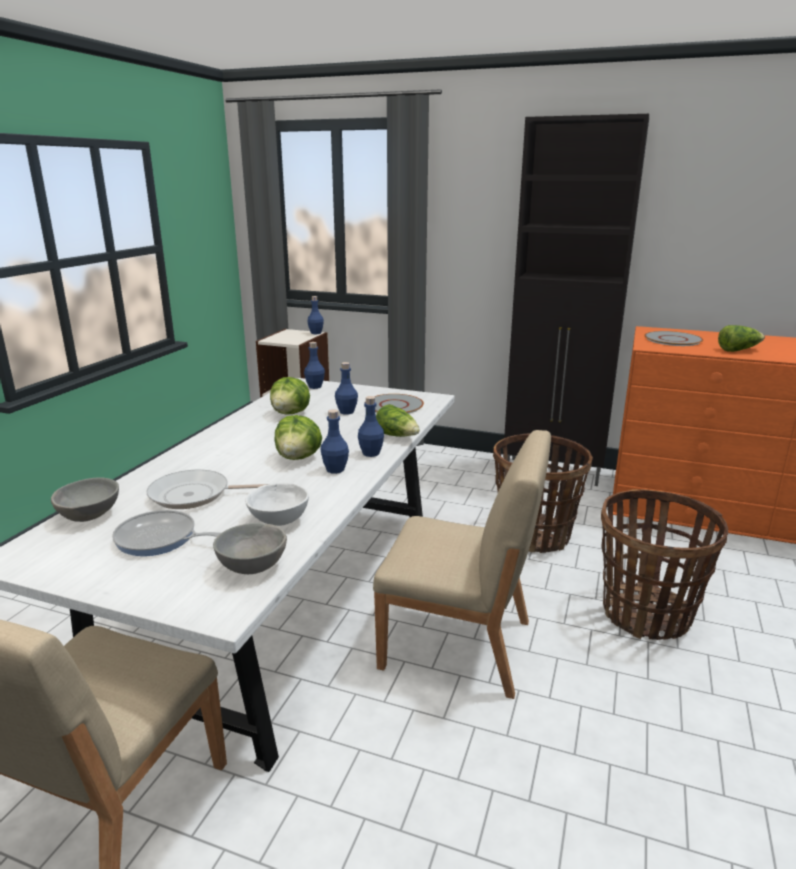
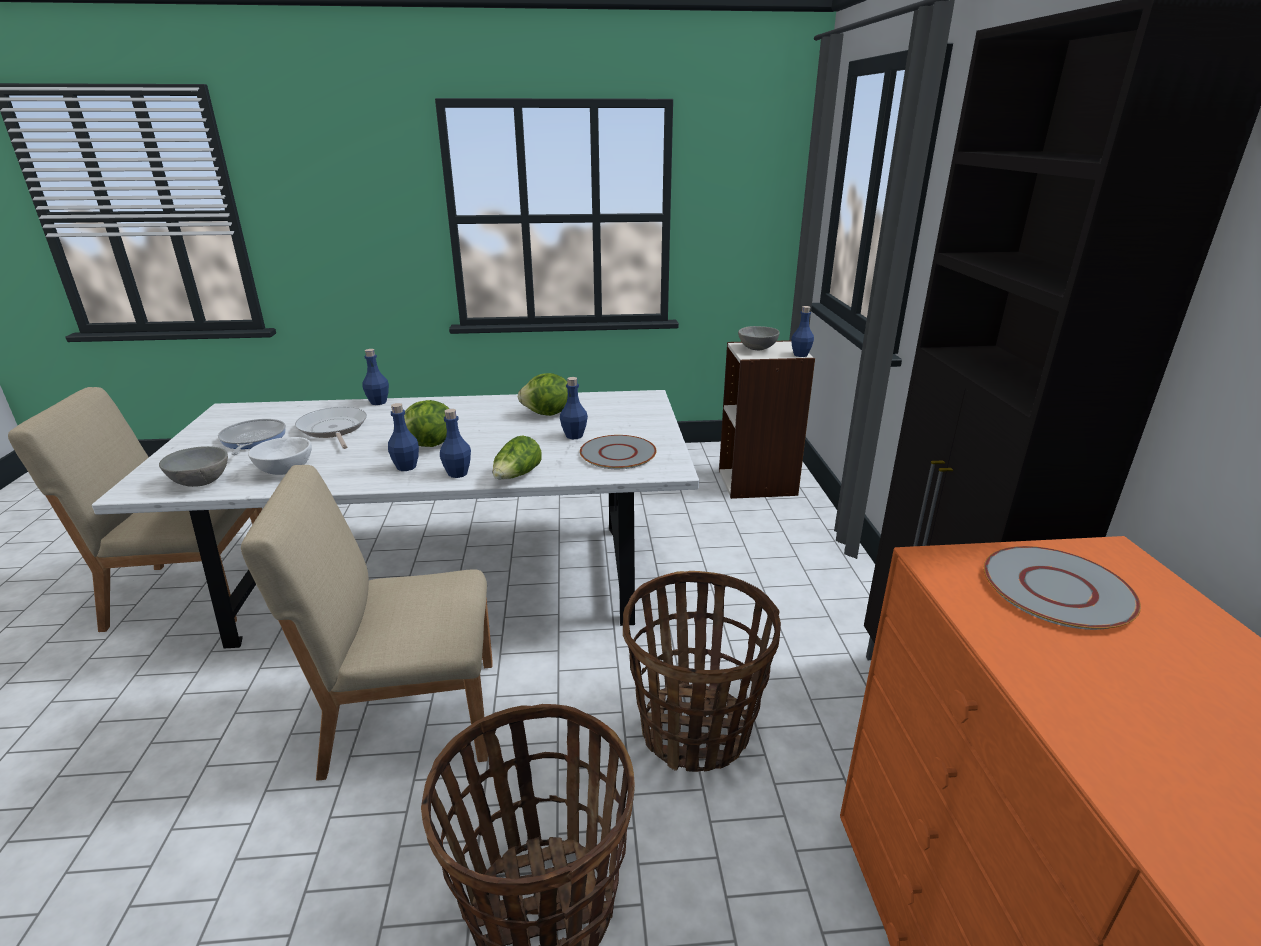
camera: 65 degrees right, 5 degrees up
(91, 516) = (290, 410): grey bowl -> grey bowl (757, 349)
(315, 387) = (641, 404): blue bottle -> blue bottle (378, 402)
(458, 645) = (410, 715): beige chair -> beige chair turned 90 degrees clockwise
(738, 350) = (1099, 697): lettuce -> none

